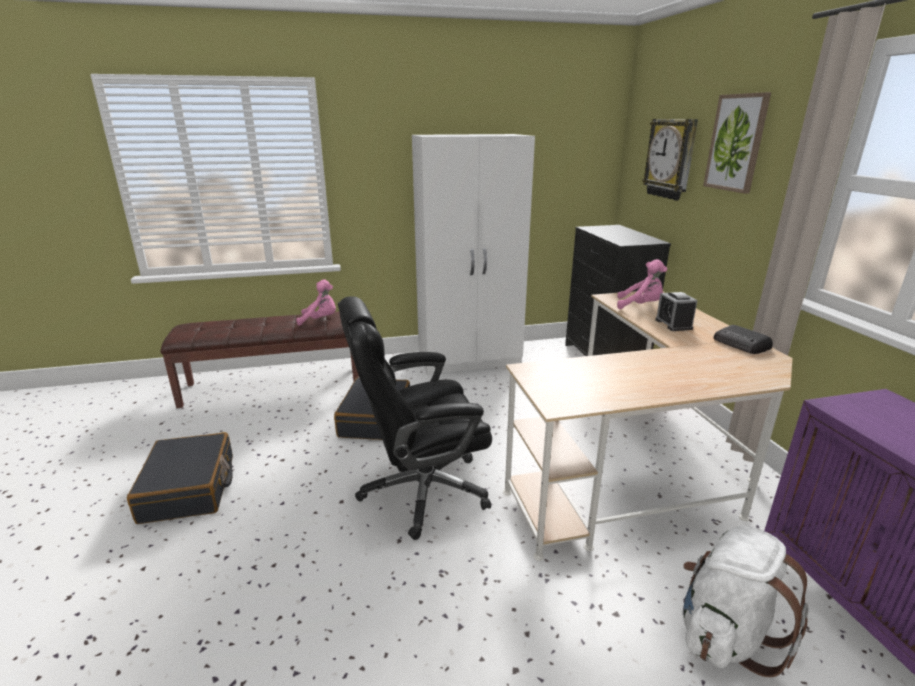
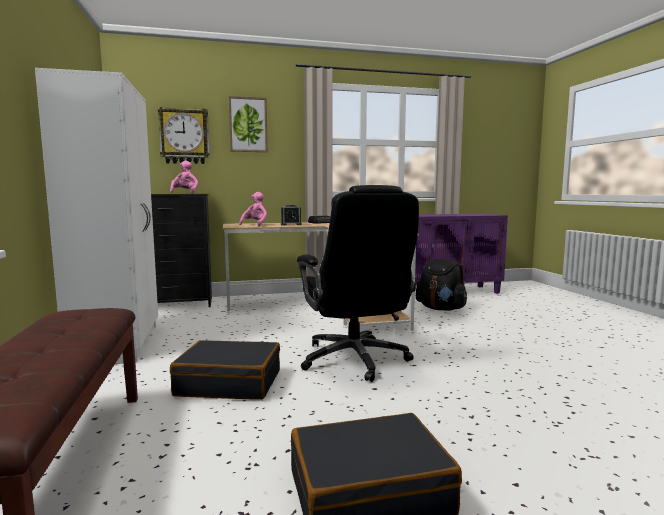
camera: 90 degrees left, 15 degrees down
(320, 320) = (79, 319): pink plush toy -> pink plush toy (185, 193)
(725, 634) = (441, 309): white backpack -> black backpack

